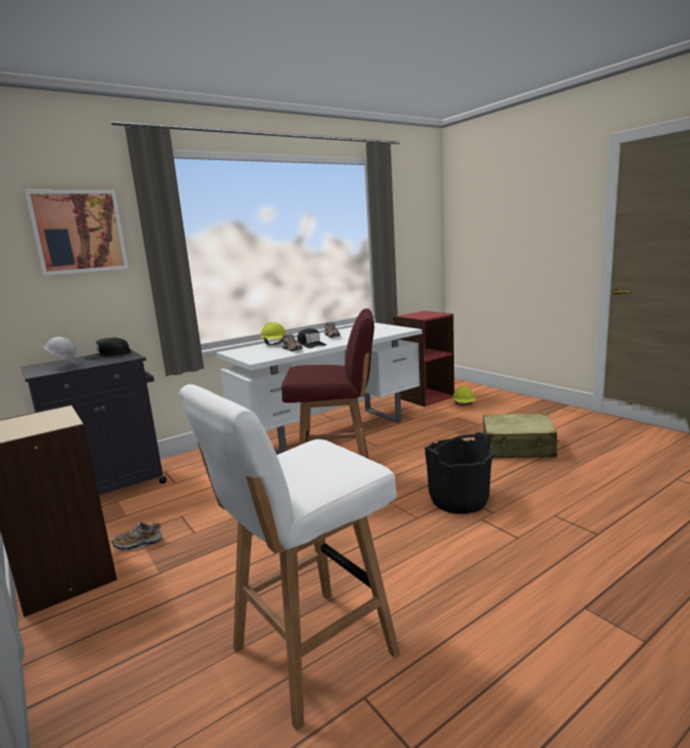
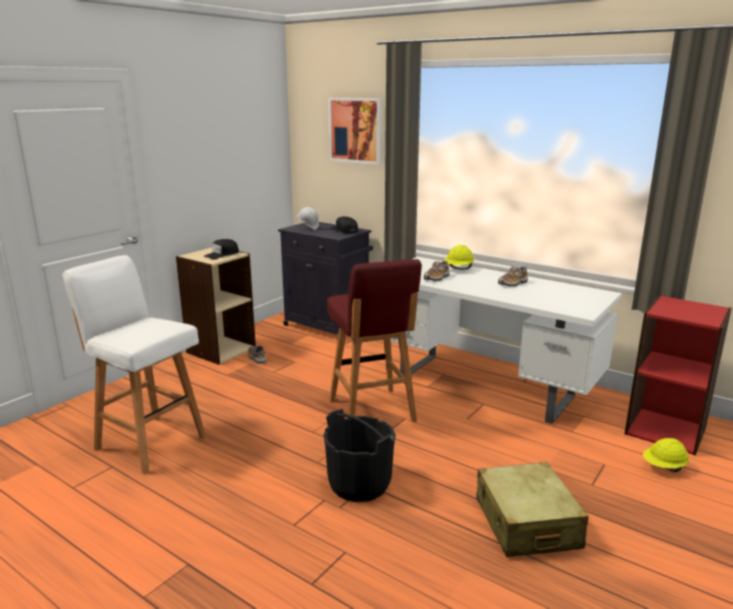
camera: 70 degrees right, 5 degrees up
(311, 344) = (464, 281): black cap -> black cap (222, 254)

